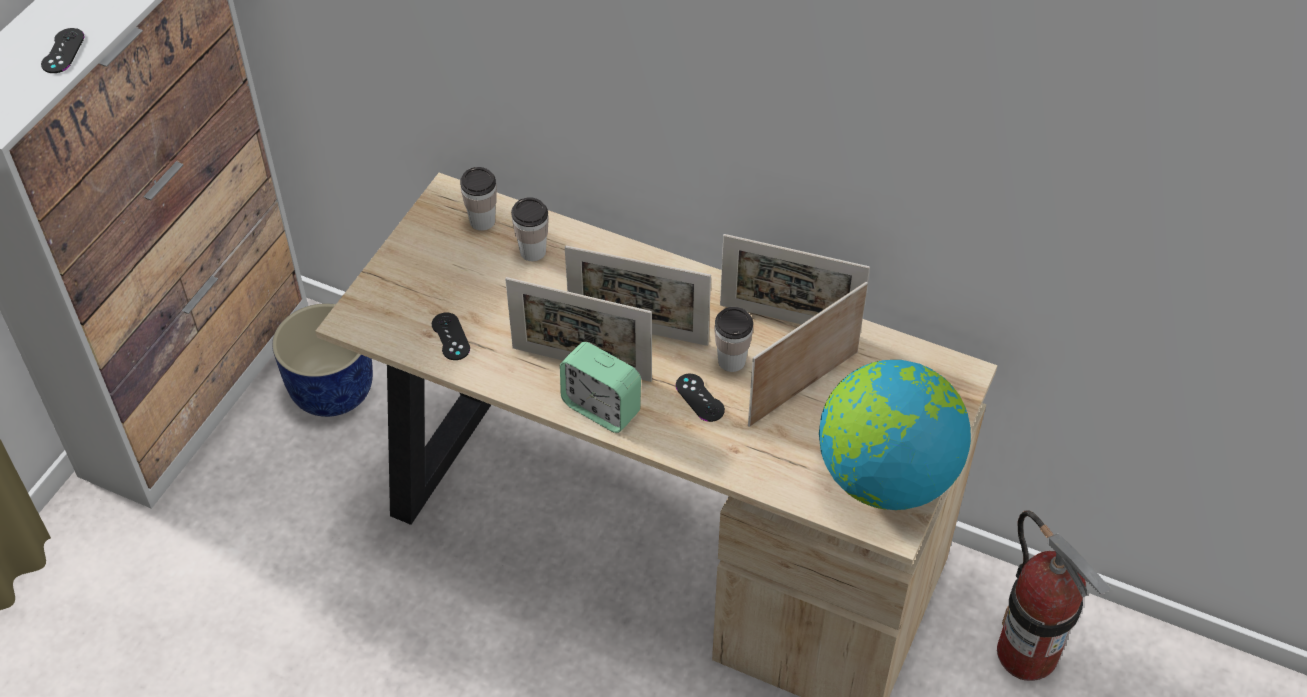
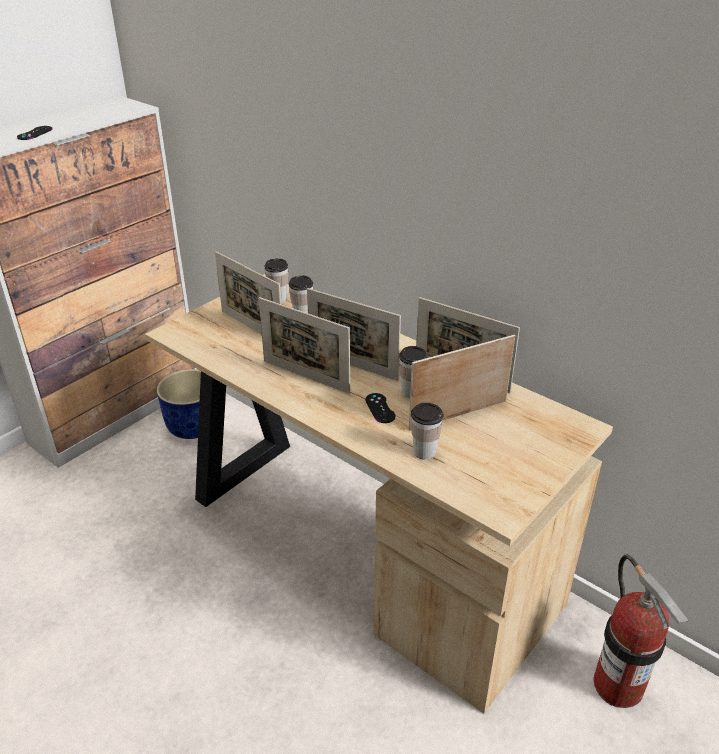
camera: 15 degrees right, 15 degrees down
(450, 336) = (227, 349): black game controller -> none
(468, 289) = (252, 328): none -> picture frame
(601, 408) = (307, 402): alarm clock -> none
(778, 456) = (424, 452): none -> cup
(885, 477) = (504, 479): globe -> none

